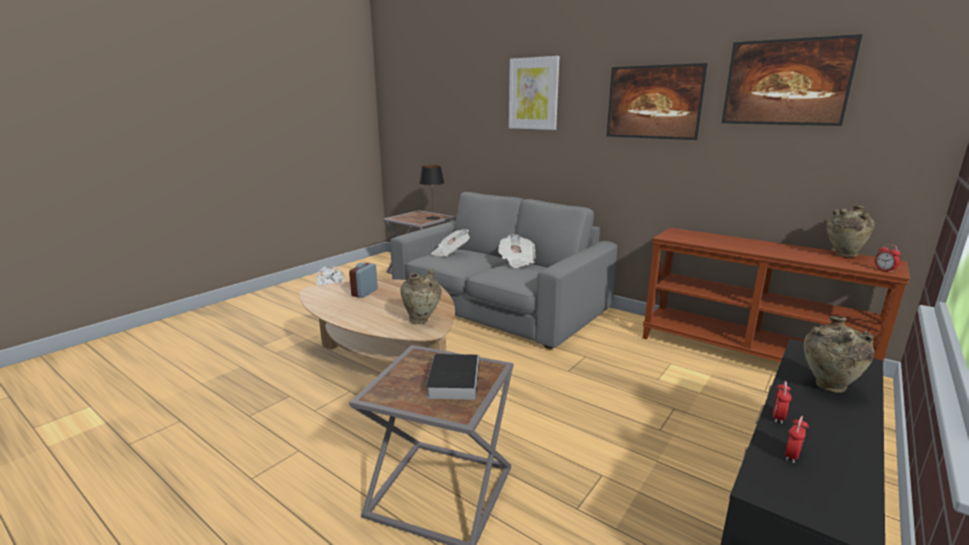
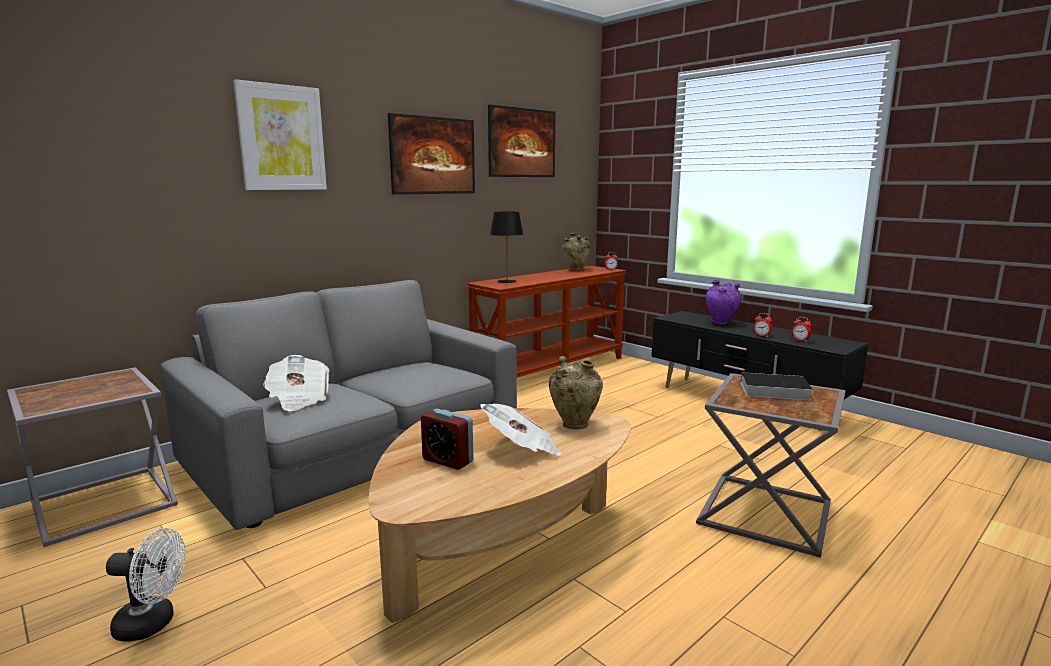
camera: 80 degrees left, 5 degrees down
(432, 218) = (117, 381): black table lamp -> black table lamp (506, 281)
(516, 261) = (387, 369): newspaper -> newspaper (522, 449)
(827, 387) = (721, 323): beige vase -> purple vase

